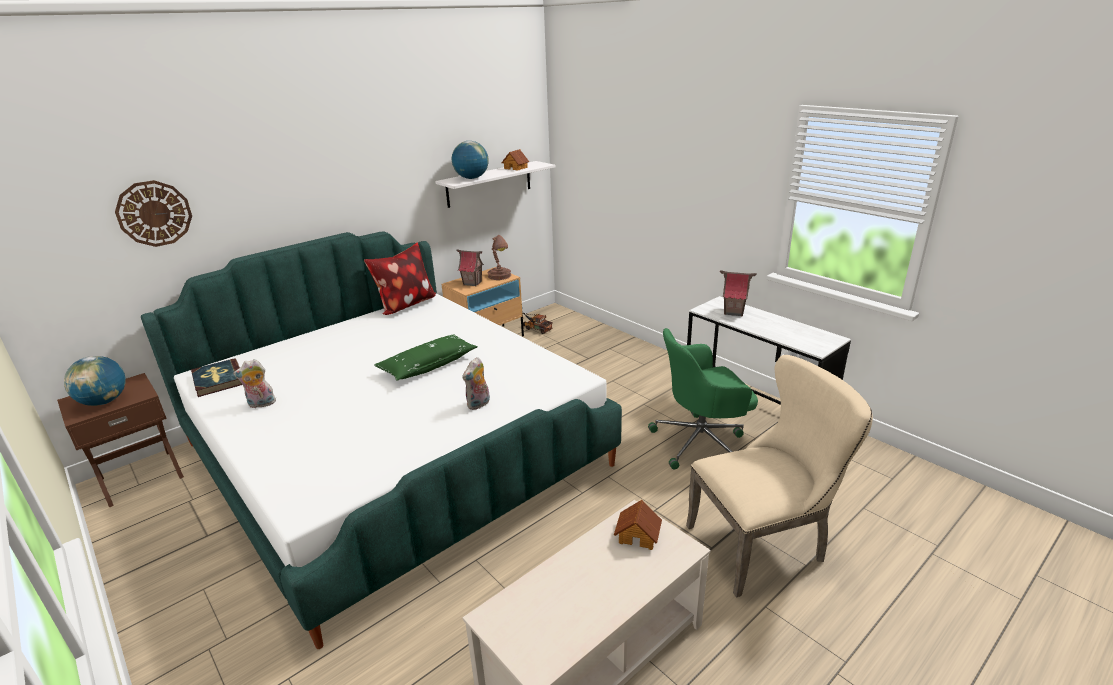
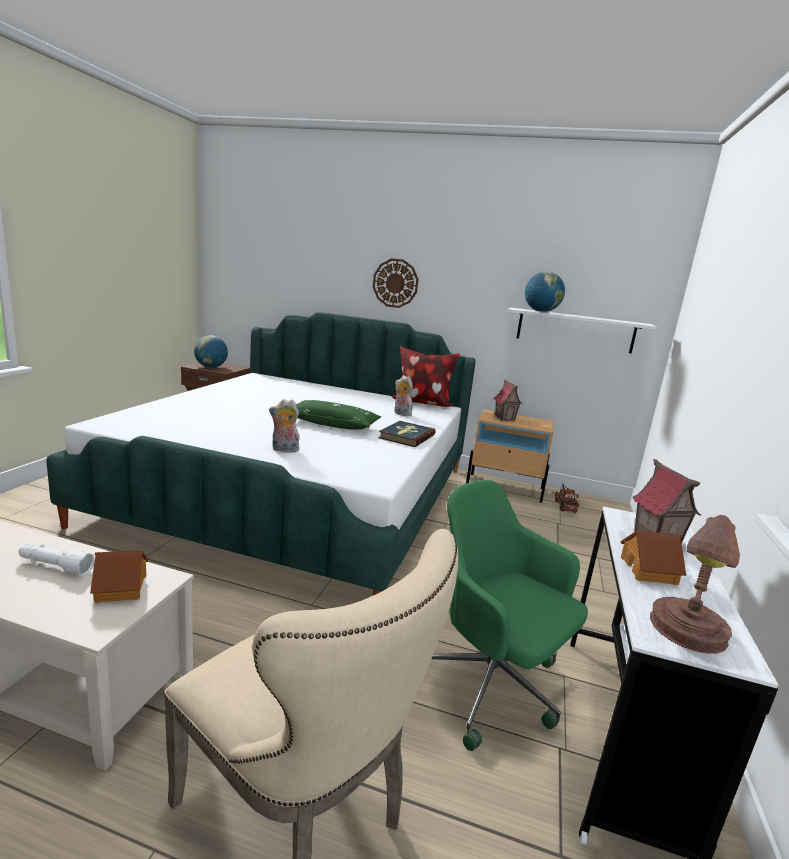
camera: 55 degrees right, 10 degrees down
(154, 213) = (288, 264): wall clock -> wall clock (395, 283)
(218, 380) = (254, 380): book -> book (406, 436)
(261, 404) = (231, 393): plush toy -> plush toy (401, 414)
(500, 276) = (538, 425): brown table lamp -> brown table lamp (687, 632)
(516, 168) = (607, 319): toy house -> toy house (649, 570)
(588, 570) = (55, 566): none -> white flashlight

